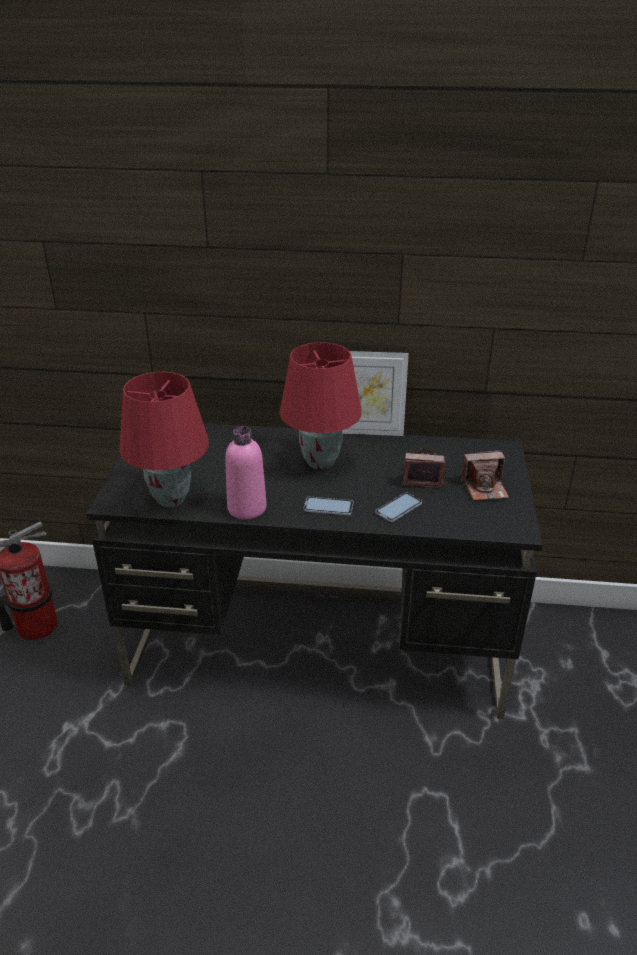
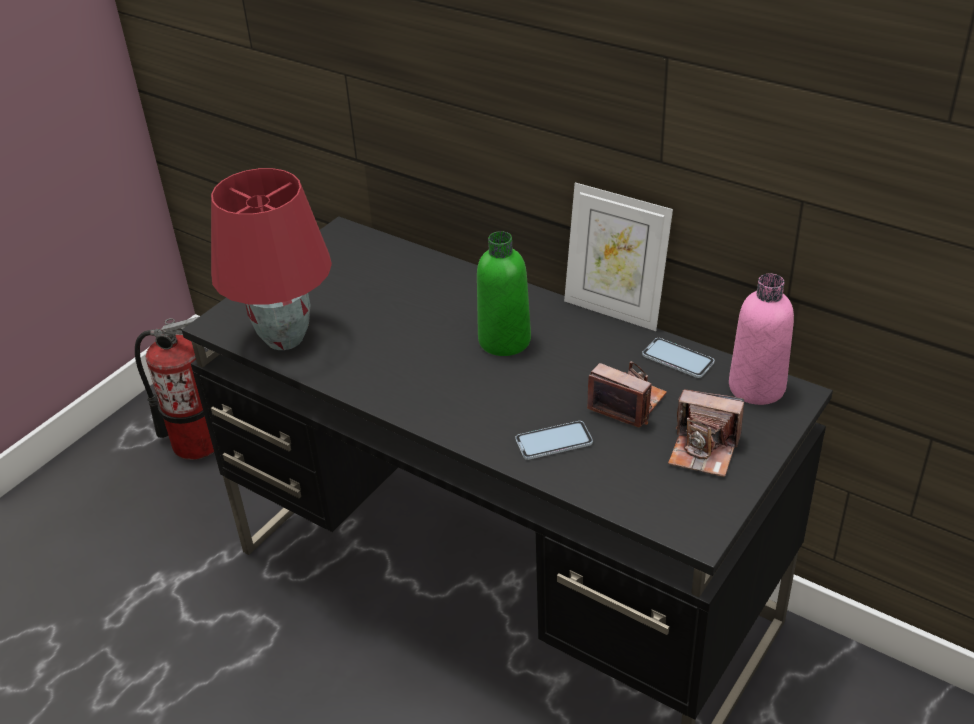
camera: 30 degrees right, 5 degrees up
(247, 508) = (361, 380): pink bottle -> pink bottle (756, 387)
(319, 463) = (504, 340): red table lamp -> green bottle
(328, 507) = (462, 410): phone -> phone (677, 359)

